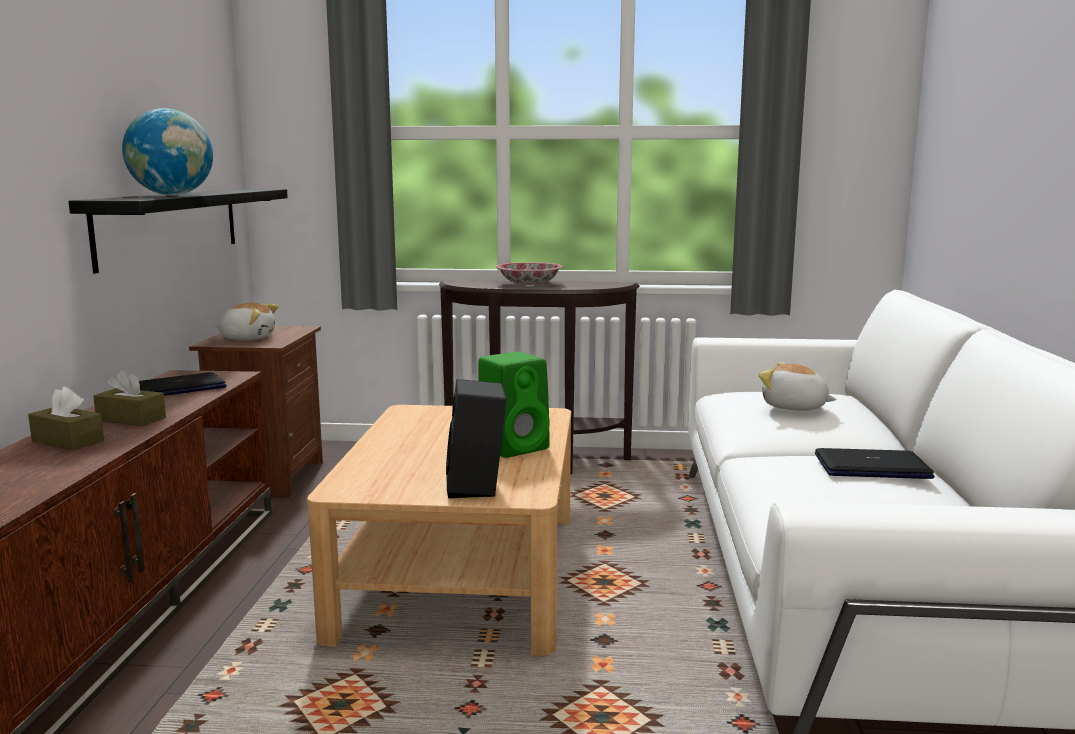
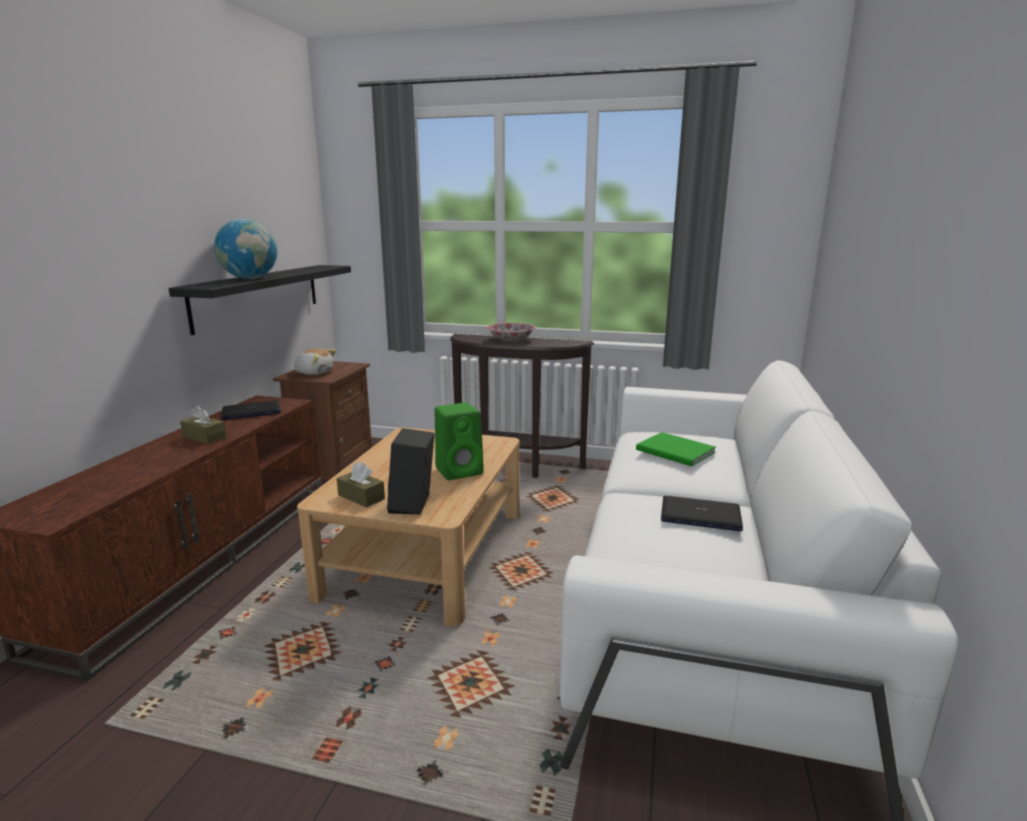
camera: 10 degrees right, 5 degrees up
(68, 440) = (155, 453): brown tissue box -> brown tissue box (361, 497)
(794, 407) = (676, 452): plush toy -> green book

